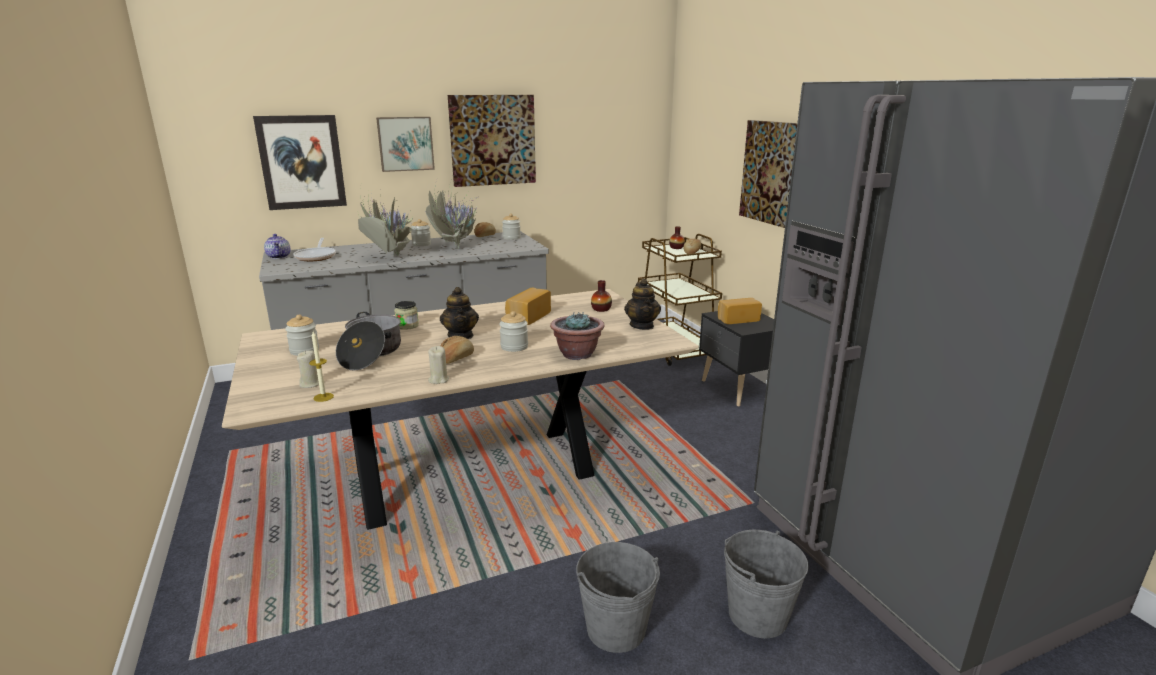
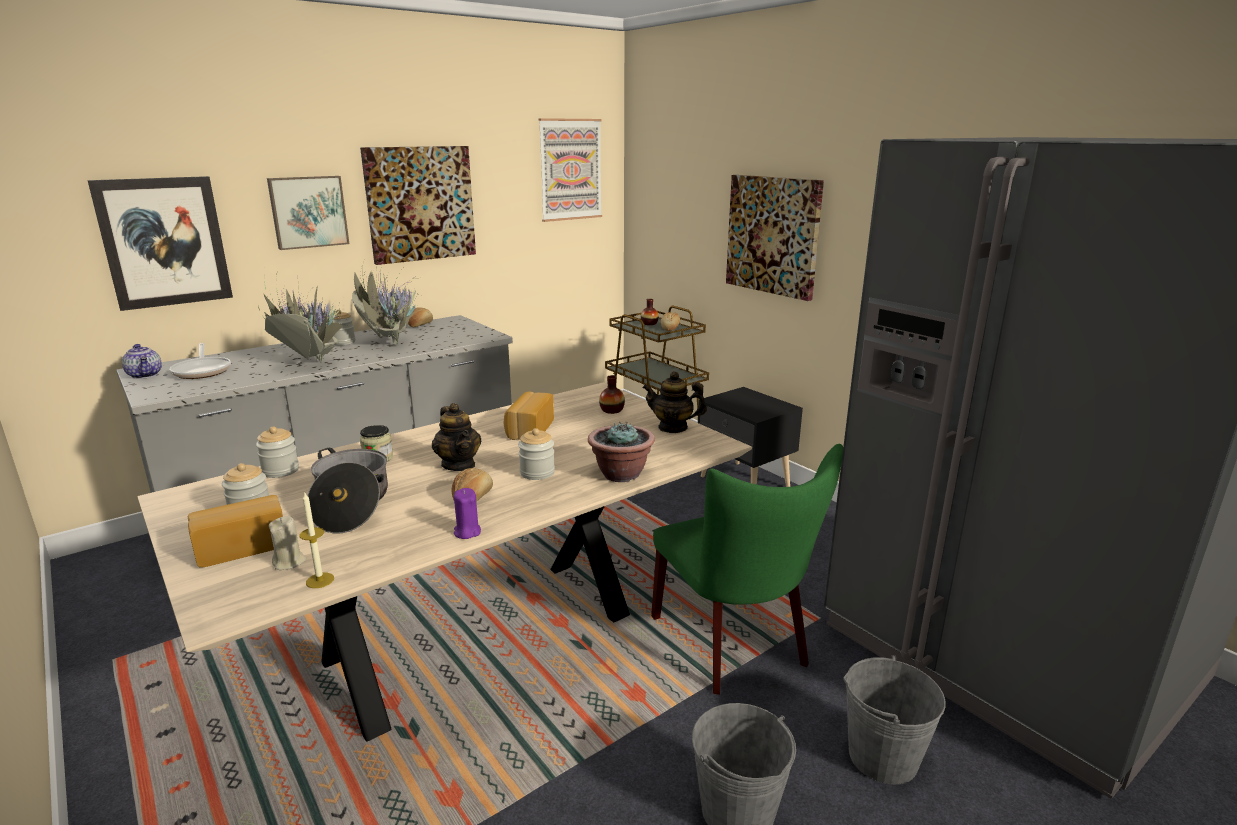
camera: 15 degrees left, 0 degrees up
(438, 380) = (467, 532): beige candle -> purple candle
(511, 238) = (456, 325): jar -> jar (280, 470)
(622, 116) = (570, 170): none -> picture
(642, 326) = (673, 427): teapot -> teapot turned 120 degrees clockwise
(670, 512) = (735, 645): none -> green chair
(737, 319) = (741, 403): bread -> bread (242, 546)

